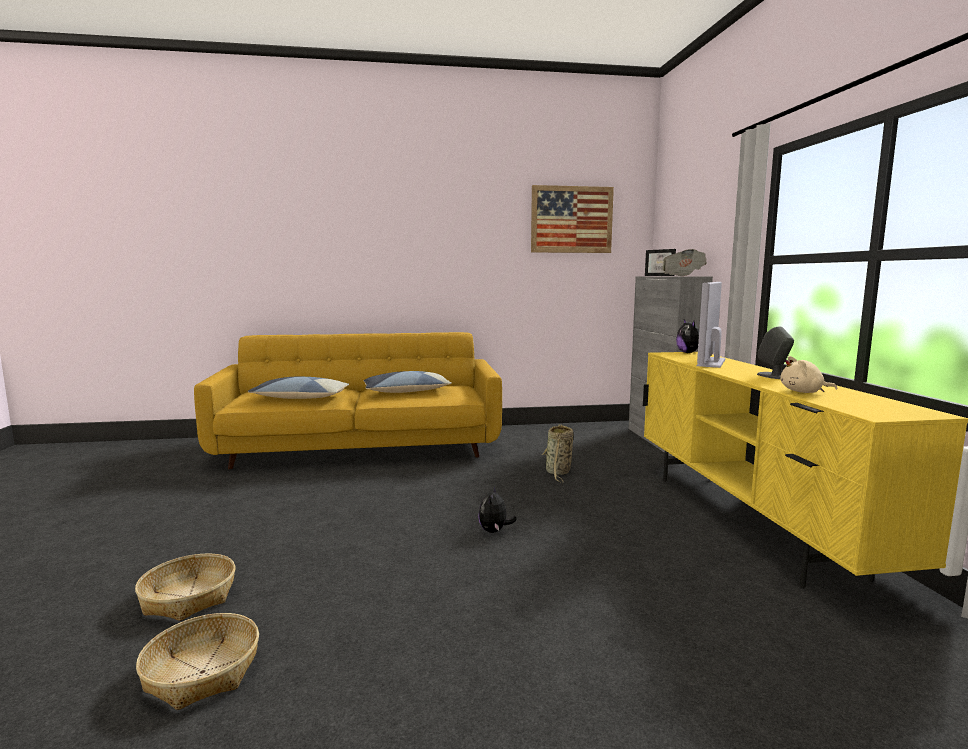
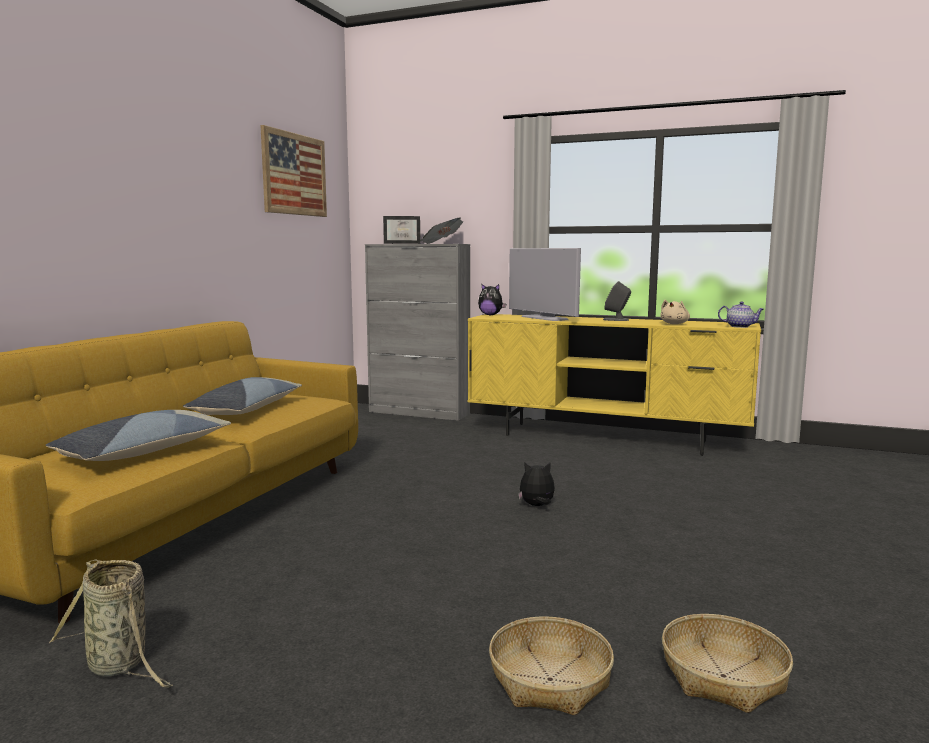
camera: 60 degrees left, 0 degrees up
(494, 531) = (537, 506): plush toy -> plush toy turned 135 degrees clockwise
(558, 472) = (436, 457): basket -> basket (120, 665)
(872, 413) = (740, 326): none -> teapot

